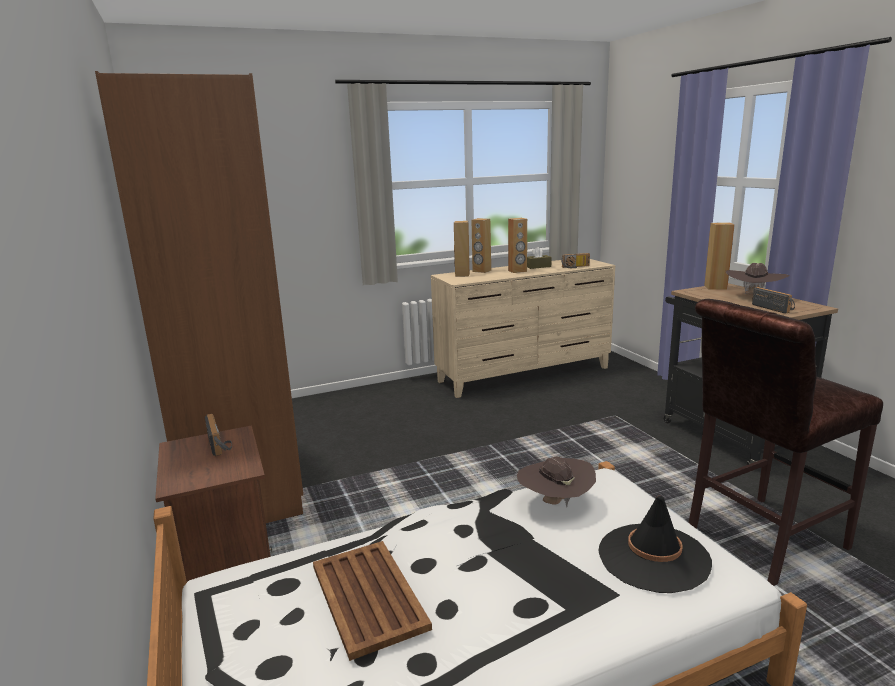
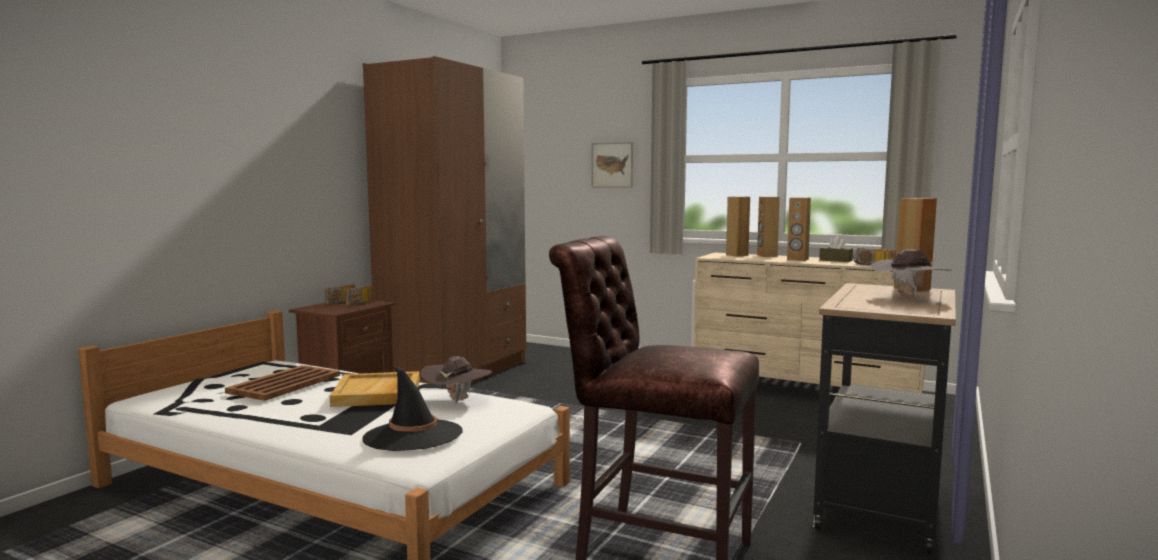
camera: 50 degrees right, 10 degrees down
(301, 196) = (612, 165): none -> picture
(488, 539) = (378, 393): none -> beige tray
(774, 308) = (871, 305): radio -> radio (342, 302)

